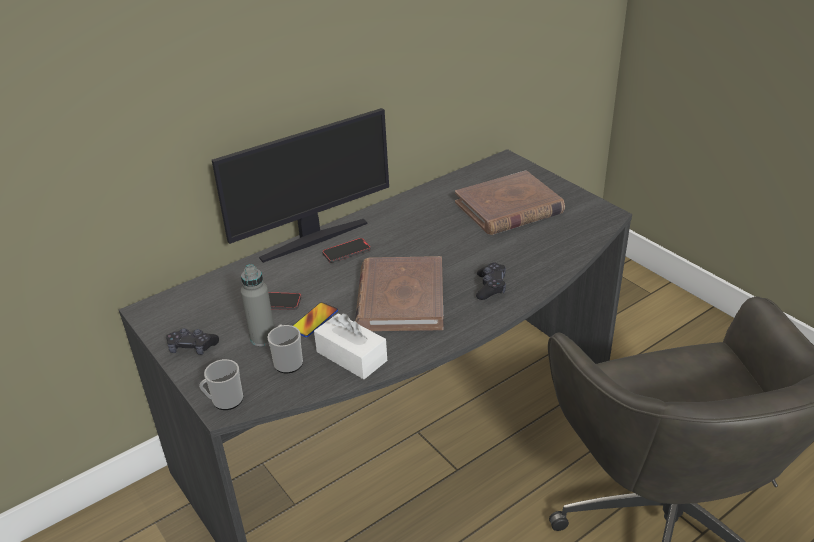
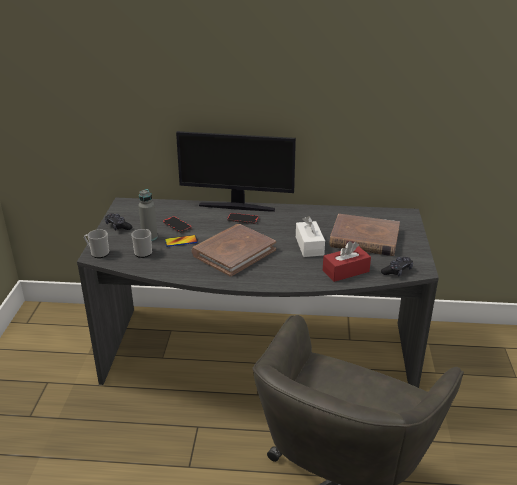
camera: 40 degrees right, 5 degrees down
(351, 356) = (172, 264): white tissue box -> white tissue box (309, 246)
(490, 287) = (287, 270): black game controller -> black game controller (397, 271)
(547, 254) = (345, 271): none -> red tissue box

